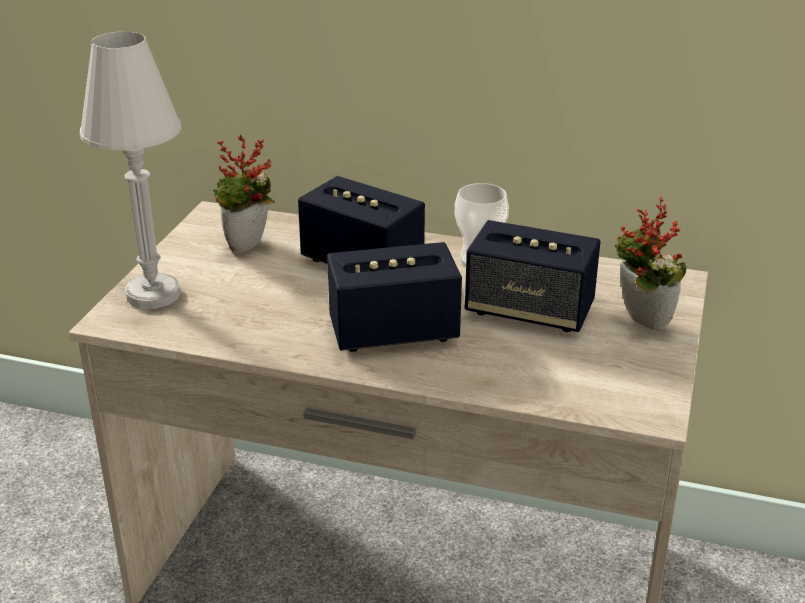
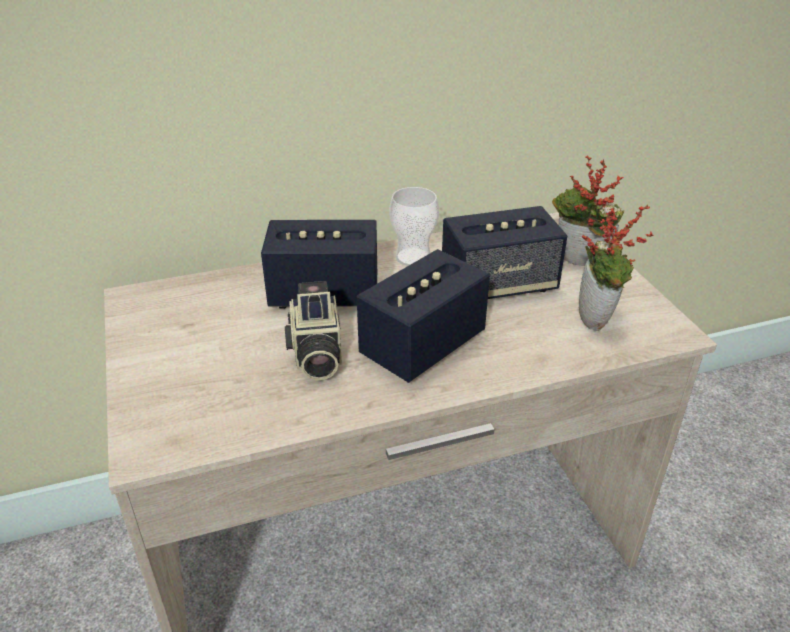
camera: 35 degrees left, 5 degrees up
(153, 294) = (161, 403): white table lamp -> none
(249, 248) = (205, 319): potted plant -> potted plant (598, 321)
(299, 305) = (315, 355): none -> camera

